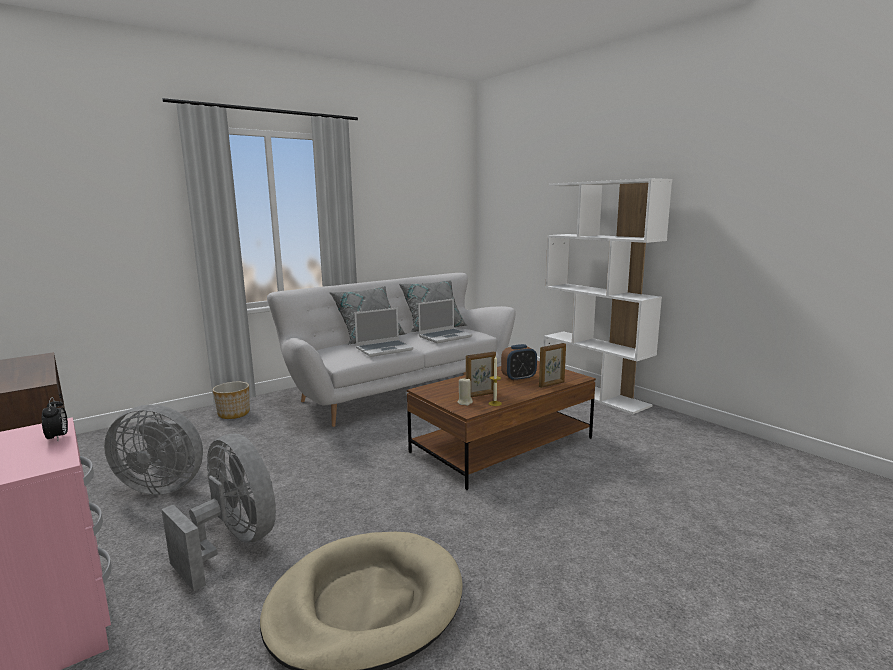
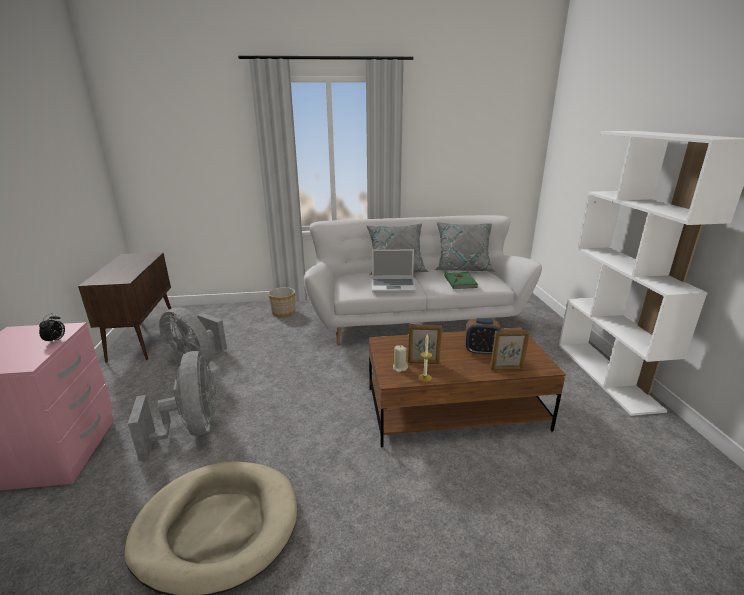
camera: 30 degrees right, 10 degrees up
(445, 337) = (461, 282): laptop -> green book

